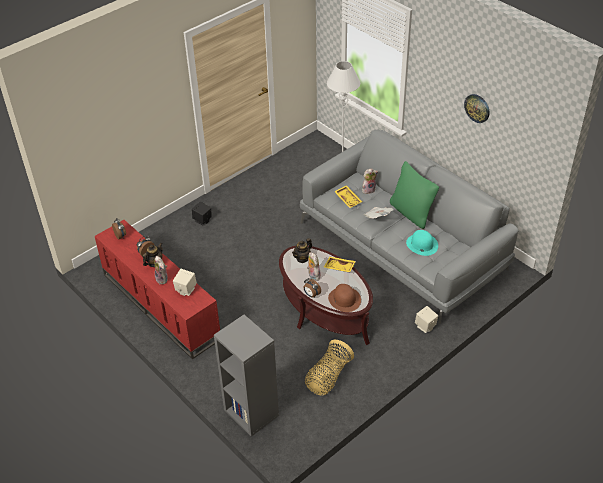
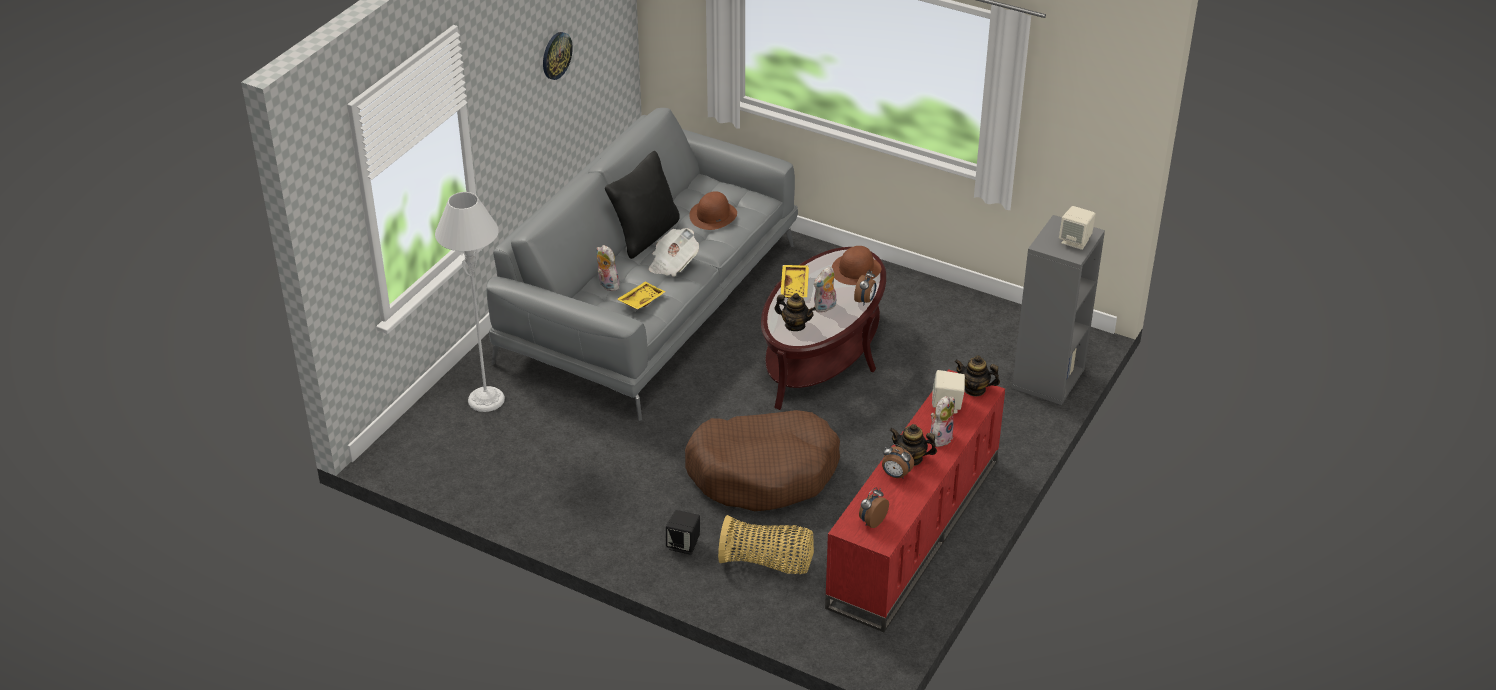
camera: 110 degrees left, 5 degrees down
(192, 306) = (975, 389): none -> teapot
(237, 259) = (763, 472): none -> brown dog bed
(328, 377) = (945, 324): basket -> basket (767, 563)
(412, 213) = (645, 235): green pillow -> black pillow
(422, 244) = (713, 215): turquoise hat -> brown hat
(425, 326) = (805, 257): beige speaker -> beige speaker (1075, 241)

